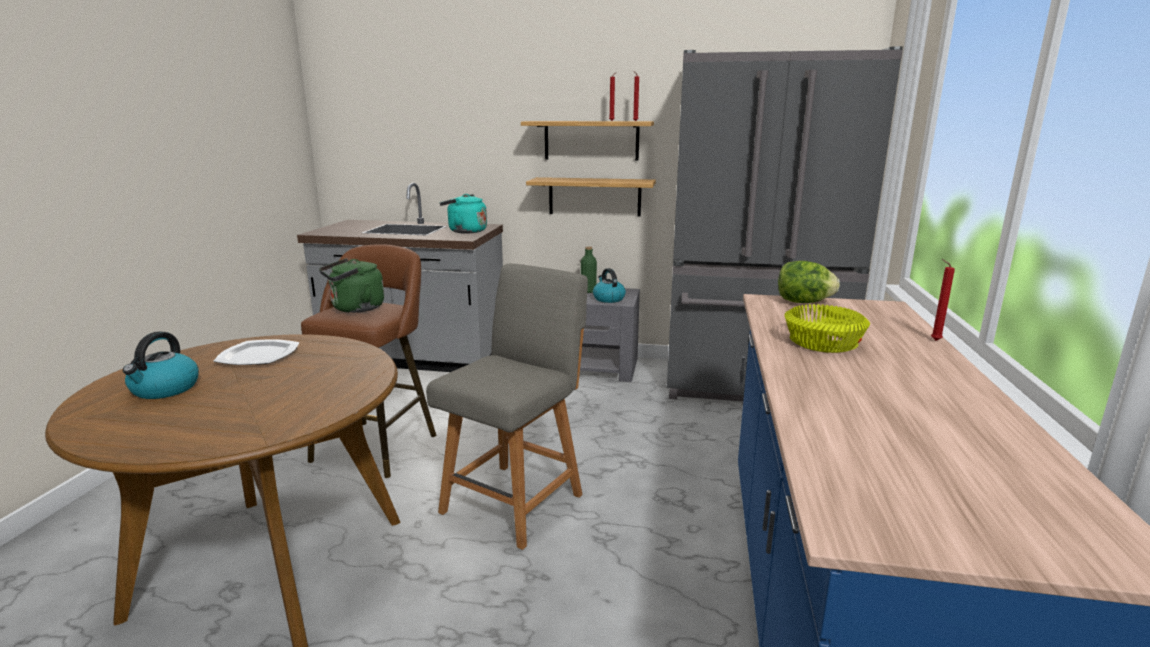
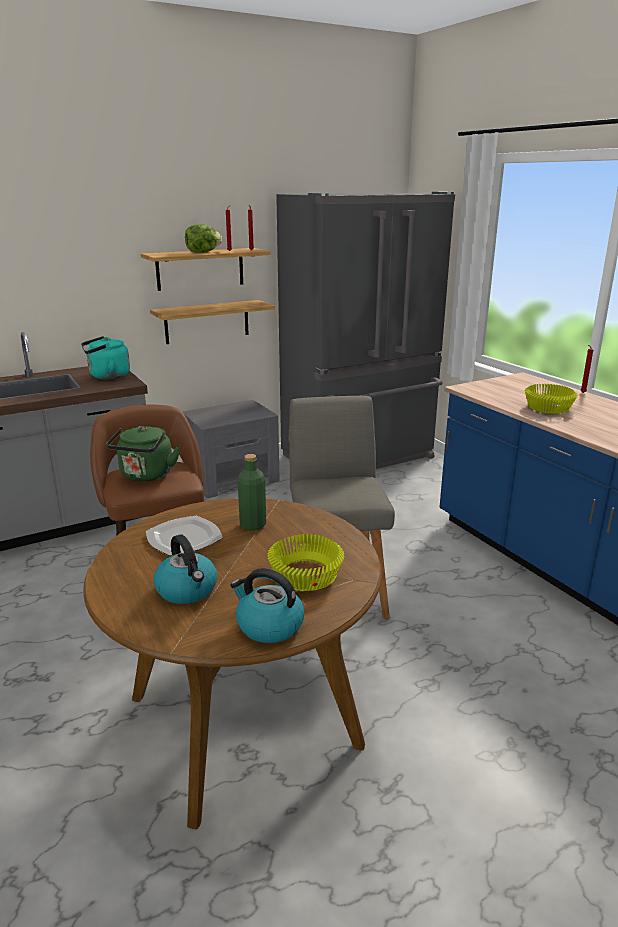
camera: 40 degrees left, 5 degrees up
(243, 414) = (305, 576): none -> yellow bowl
(588, 291) = (218, 411): green bottle -> green bottle (253, 525)
(608, 299) = (248, 414): kettle -> kettle (268, 626)
(803, 302) = (485, 385): lettuce -> lettuce (203, 252)

